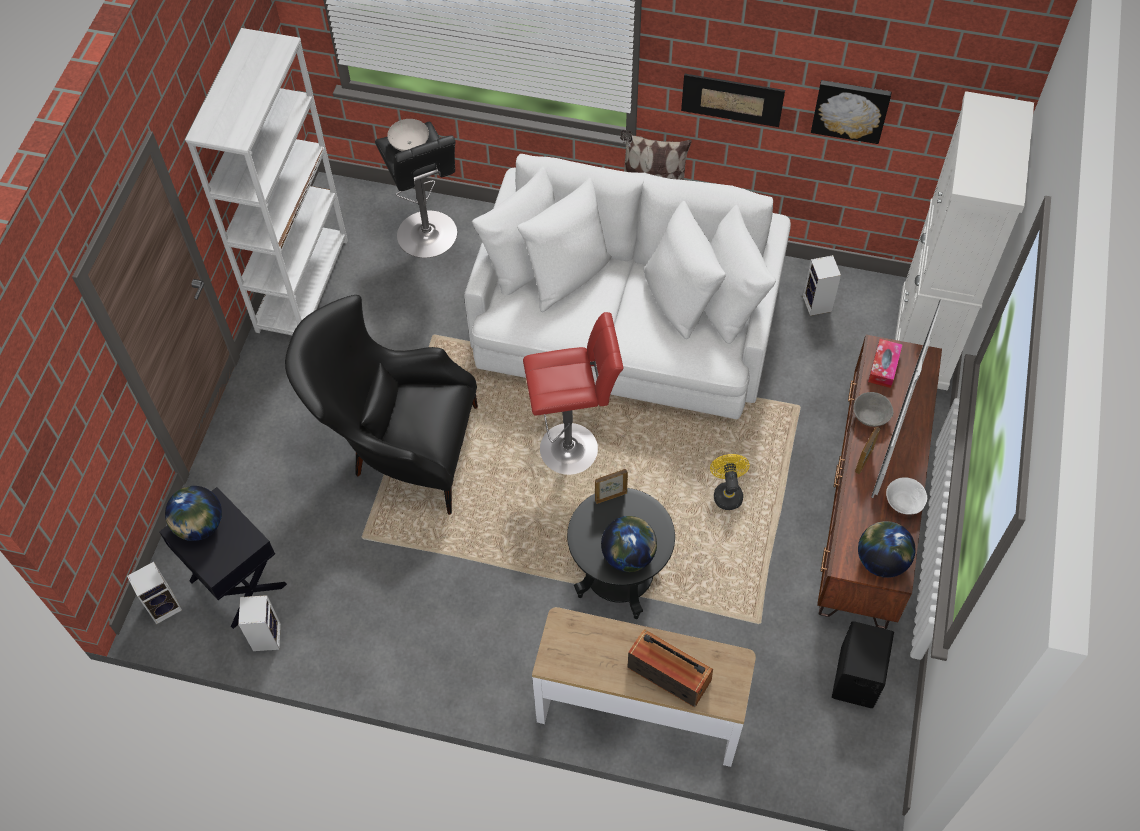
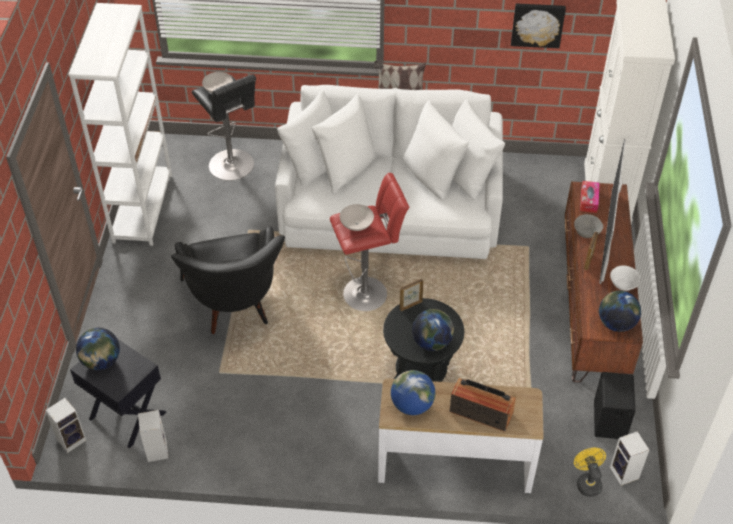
camera: 10 degrees left, 10 degrees down
(397, 449) = (235, 309): black armchair -> black armchair turned 105 degrees counterclockwise
(556, 375) = (357, 225): none -> white bowl
(580, 651) = (412, 405): none -> globe
(727, 492) = (488, 309): yellow fan -> yellow fan (587, 482)
(732, 99) = (452, 28): picture -> none
(818, 304) = (527, 180): speaker -> speaker (625, 473)

